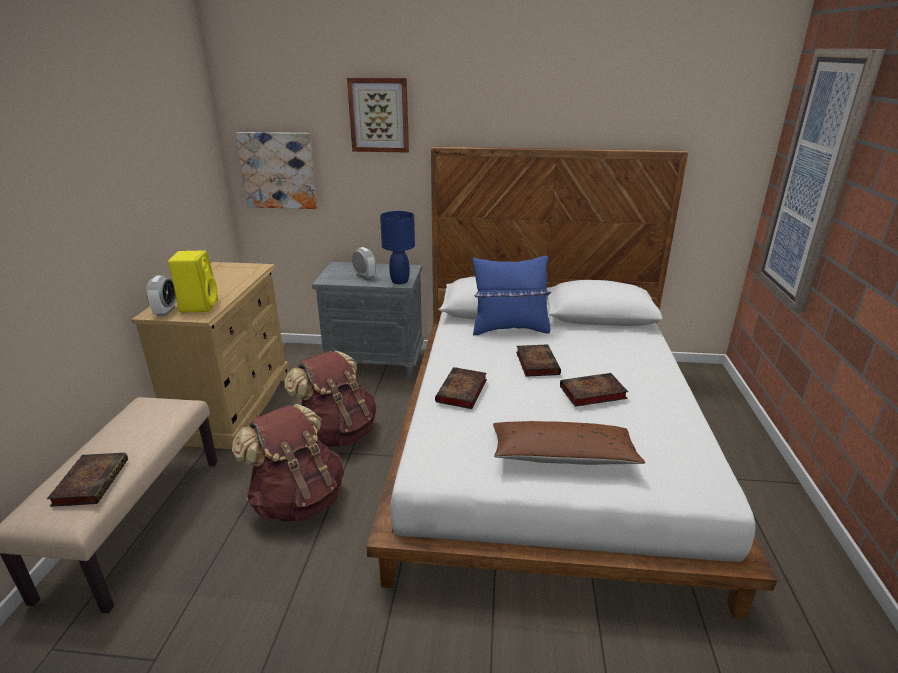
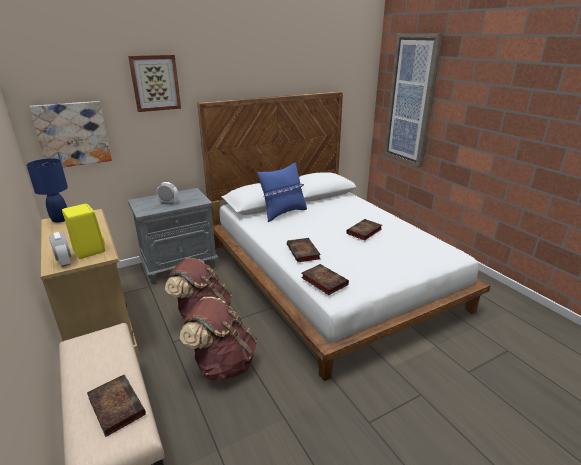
camera: 35 degrees left, 0 degrees up
(399, 281) = (198, 200): blue table lamp -> blue table lamp (60, 219)
(536, 363) = (320, 226): book -> book (323, 281)
(562, 456) = (387, 264): brown pillow -> none

